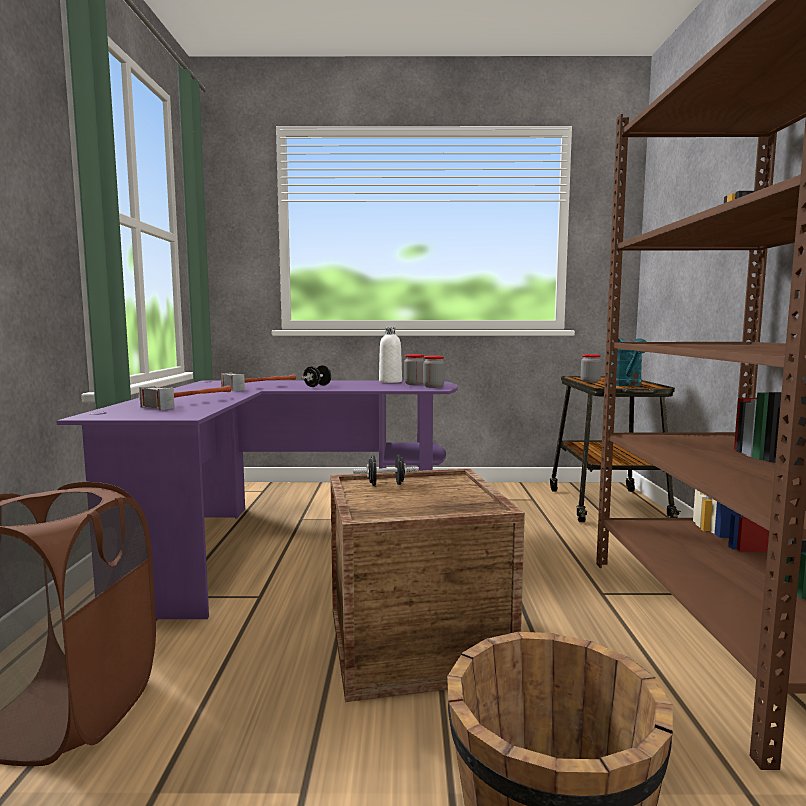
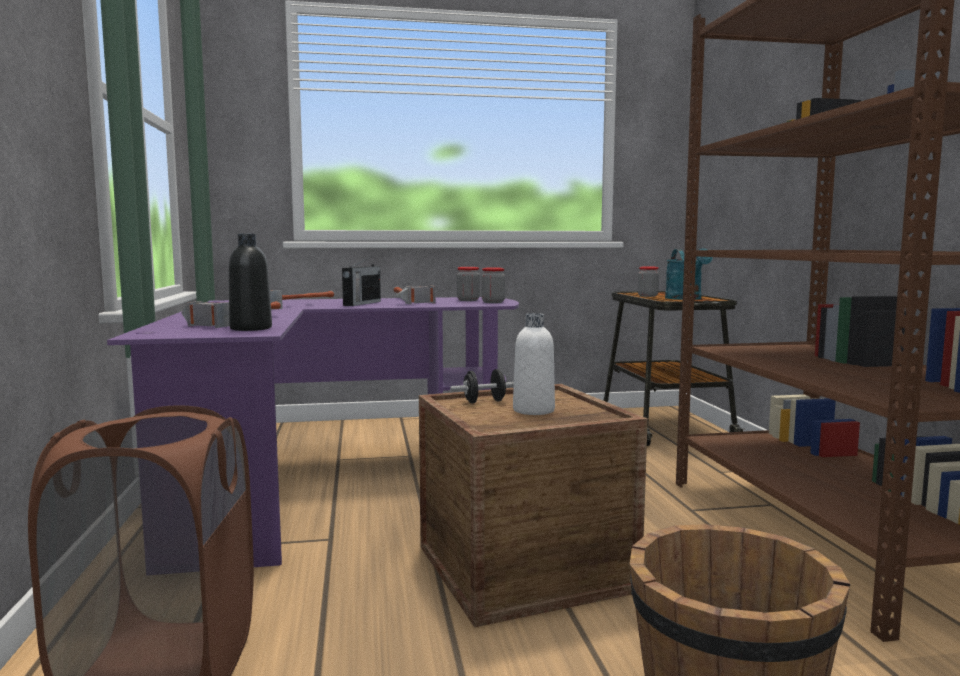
camera: 10 degrees left, 0 degrees up
(186, 411) = (251, 328): none -> black bottle
(317, 386) = (361, 303): black dumbbell -> radio
(358, 383) = (404, 300): none -> hammer
(390, 381) = (437, 298): white bottle -> white bottle (533, 410)

